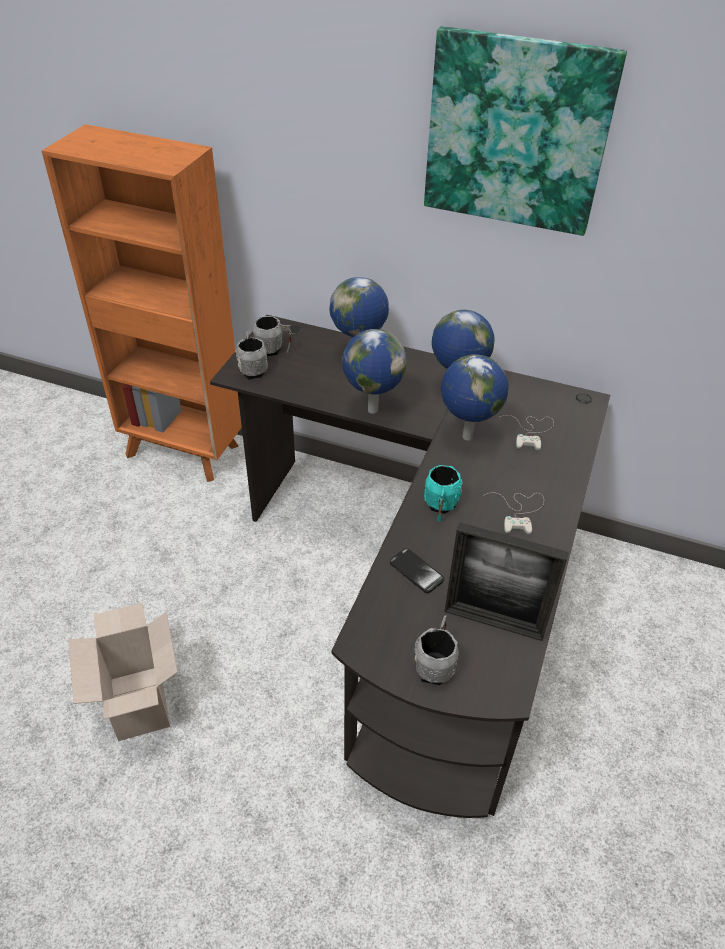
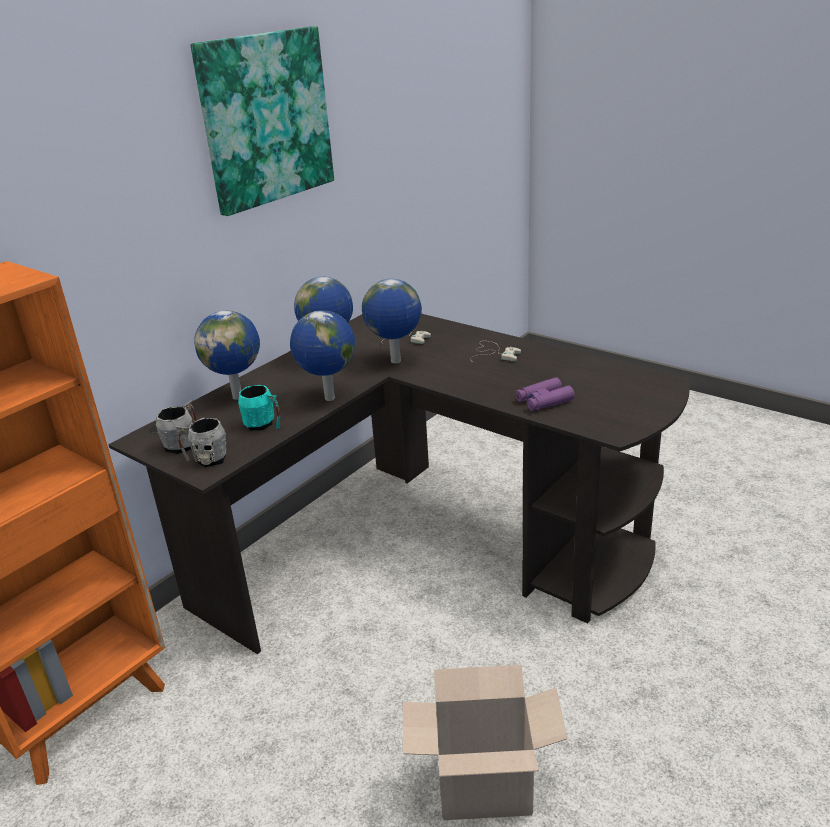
camera: 70 degrees left, 15 degrees down
(416, 571) = (544, 401): phone -> purple binoculars
(435, 664) = (640, 404): grey mug -> none
(440, 507) = (475, 382): turquoise mug -> turquoise mug (263, 425)
(493, 622) = (603, 378): picture frame -> none

